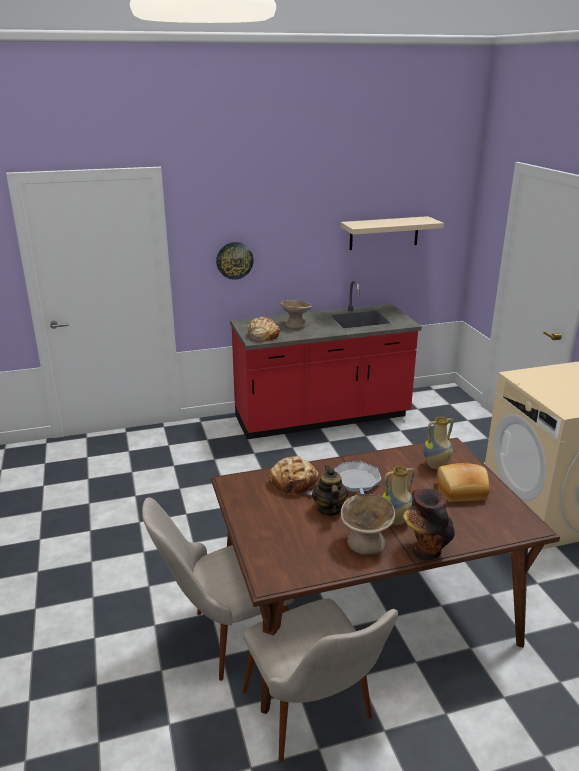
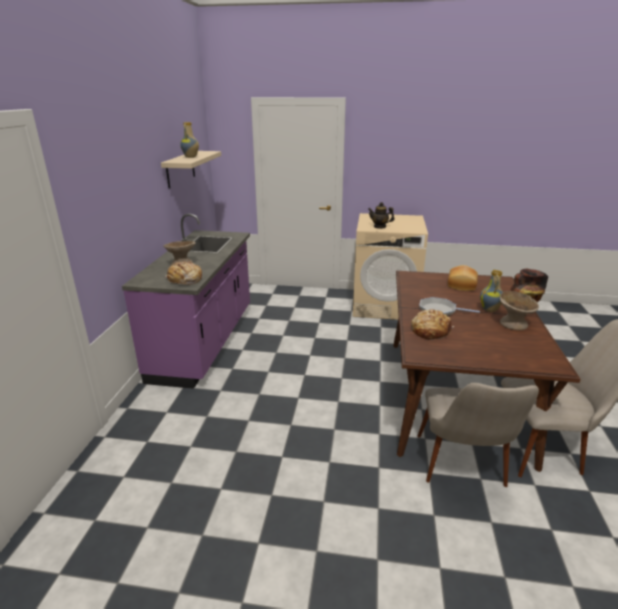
camera: 65 degrees left, 0 degrees up
(234, 260) = (110, 218): wall clock -> none
(322, 418) = (205, 342): red counter -> purple counter
(329, 509) = (470, 326): teapot -> teapot (380, 227)
(436, 466) = (430, 283): vase -> vase (191, 157)

